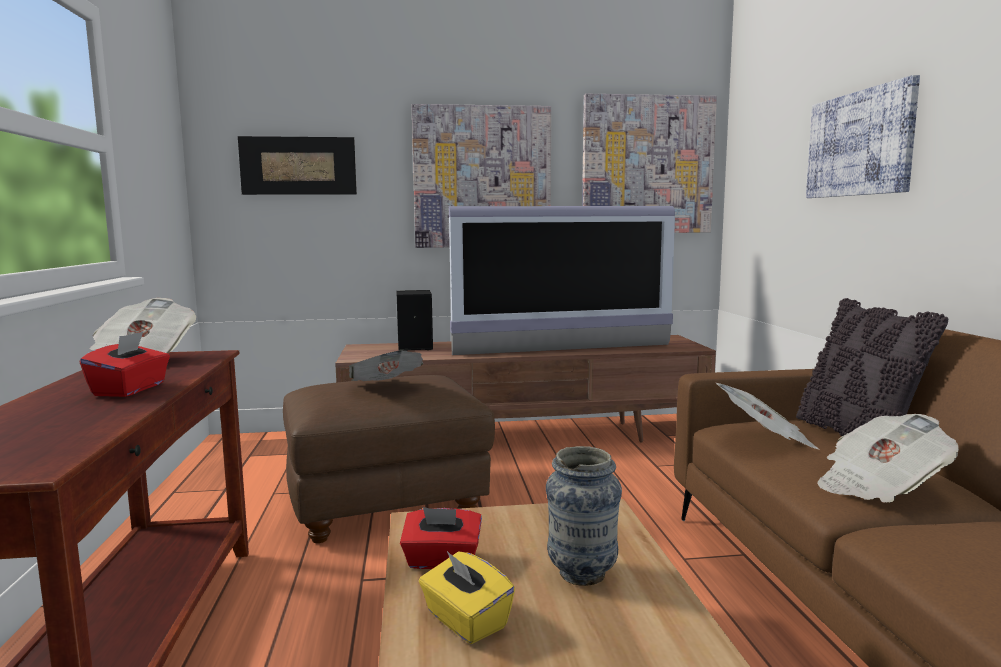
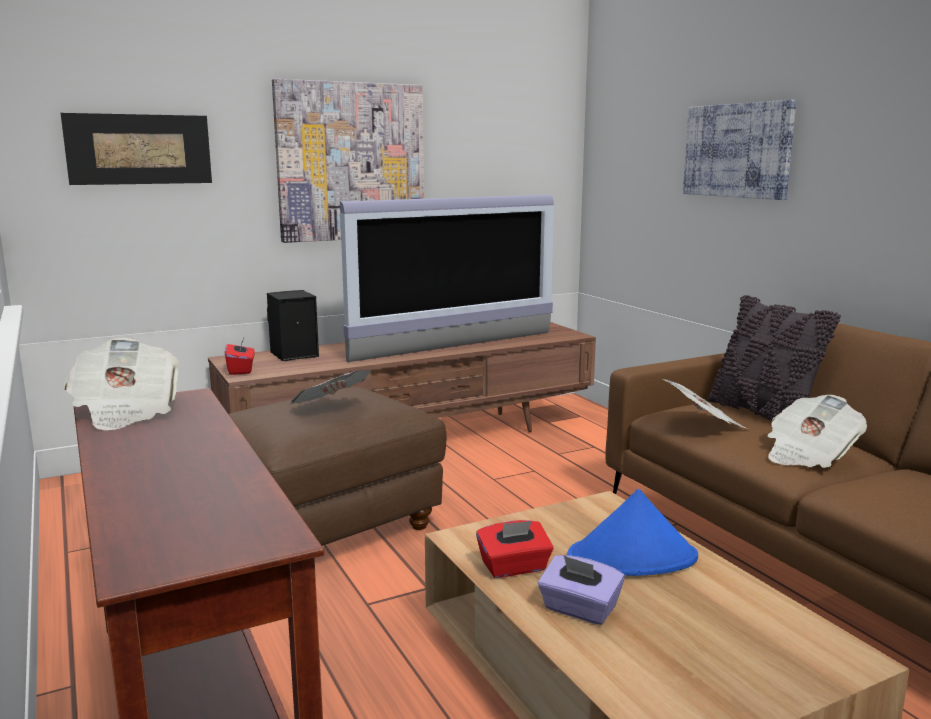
camera: 20 degrees left, 5 degrees up
(130, 389) = (193, 449): red tissue box -> red tissue box (241, 370)
(465, 621) = (579, 609): yellow tissue box -> purple tissue box
(582, 574) = (633, 558): vase -> blue hat
(647, 165) = (514, 148): picture -> none

